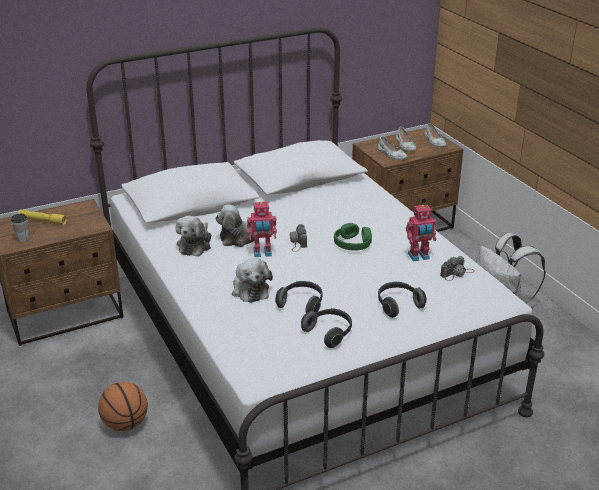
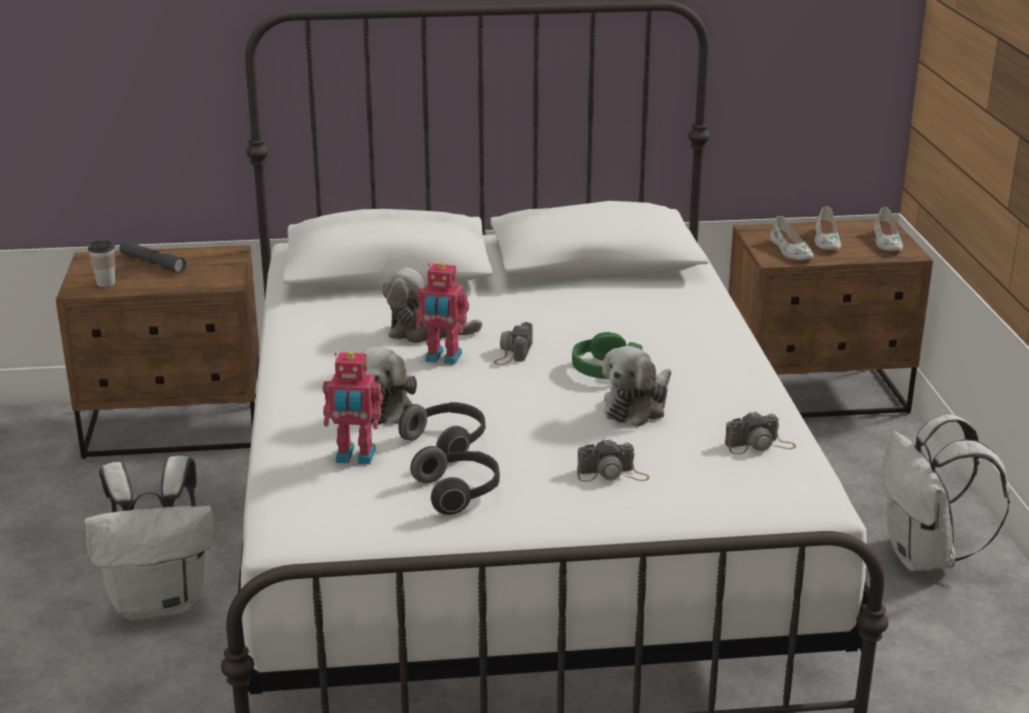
camera: 20 degrees right, 5 degrees down
(42, 221) = (152, 264): yellow flashlight -> grey flashlight
(125, 424) = (161, 602): basketball -> white backpack
(195, 245) = (345, 329): plush toy -> plush toy (637, 406)
(398, 305) = (612, 474): headphones -> camera
(419, 257) = (709, 408): toy robot -> toy robot (355, 457)

